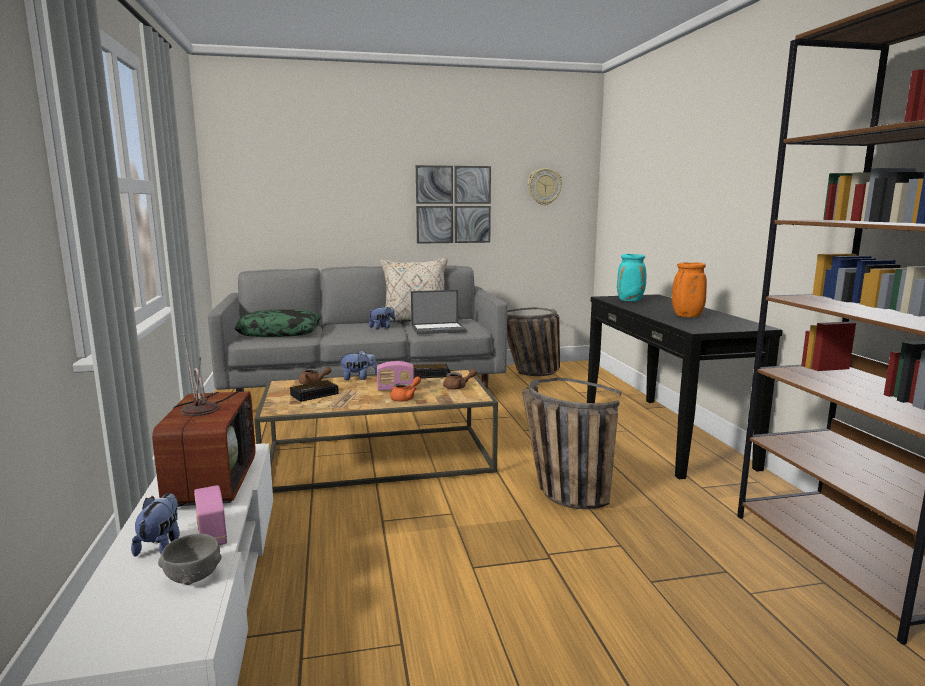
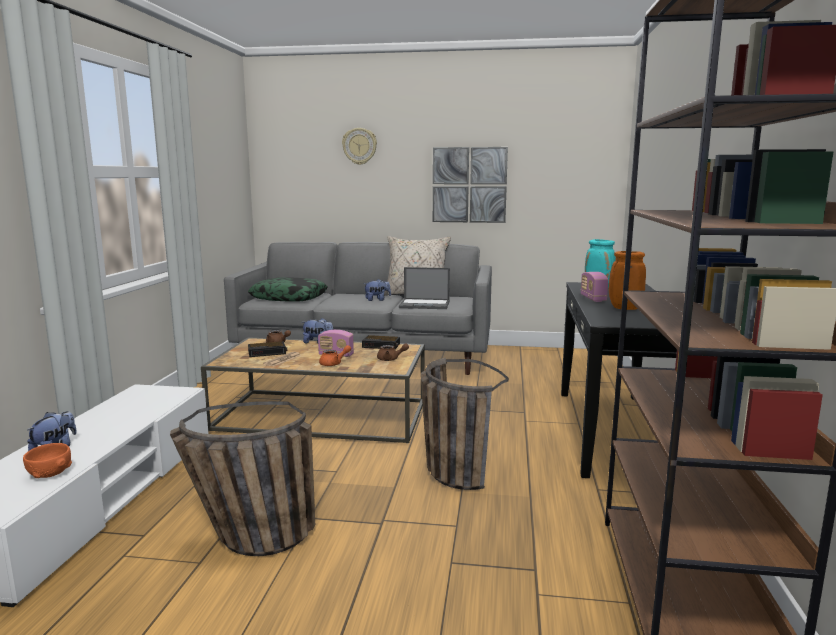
camera: 20 degrees right, 0 degrees up
(193, 576) = (50, 474): grey bowl -> orange bowl
(209, 483) = (131, 412): television -> none
(212, 534) = (92, 448): radio -> radio (593, 298)
(532, 373) = (537, 357): basket -> basket (246, 541)
(544, 186) = (565, 166): wall clock -> wall clock (359, 146)

